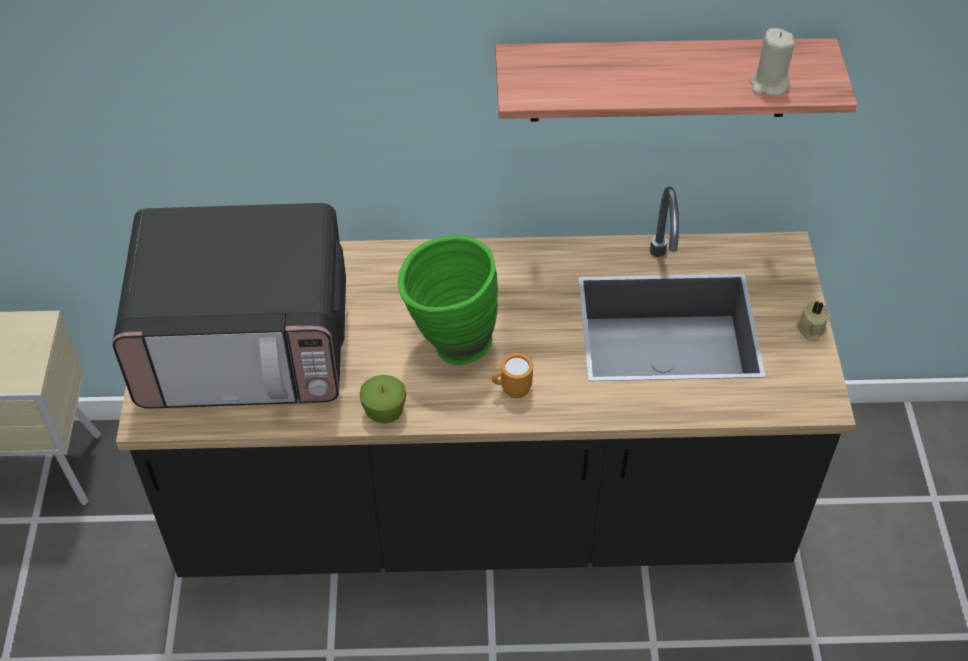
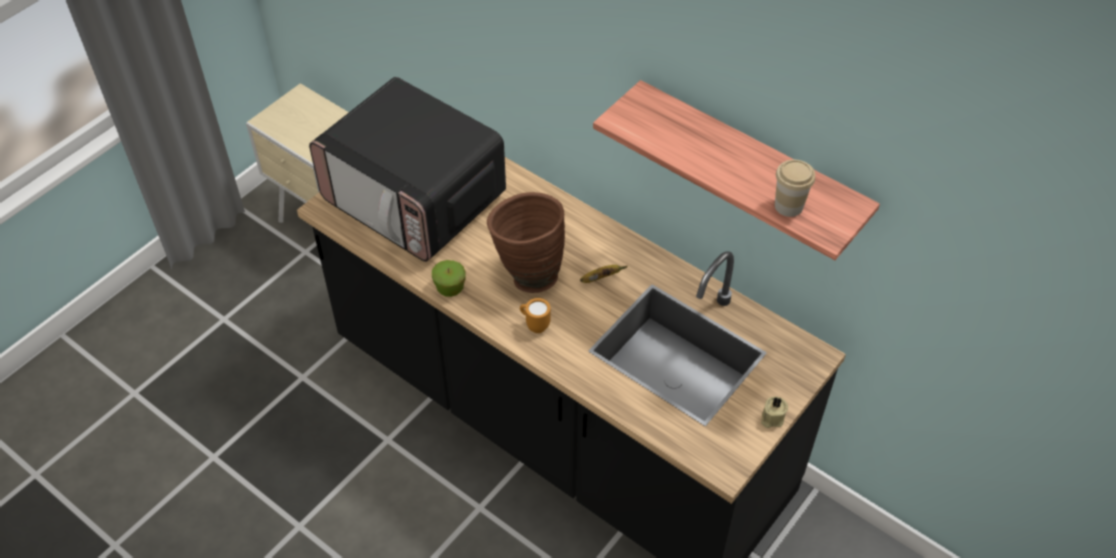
camera: 40 degrees right, 0 degrees up
(448, 345) = (527, 273): green vase -> brown vase
(525, 302) = (601, 278): none -> banana
(769, 84) = (788, 206): beige candle -> cup

